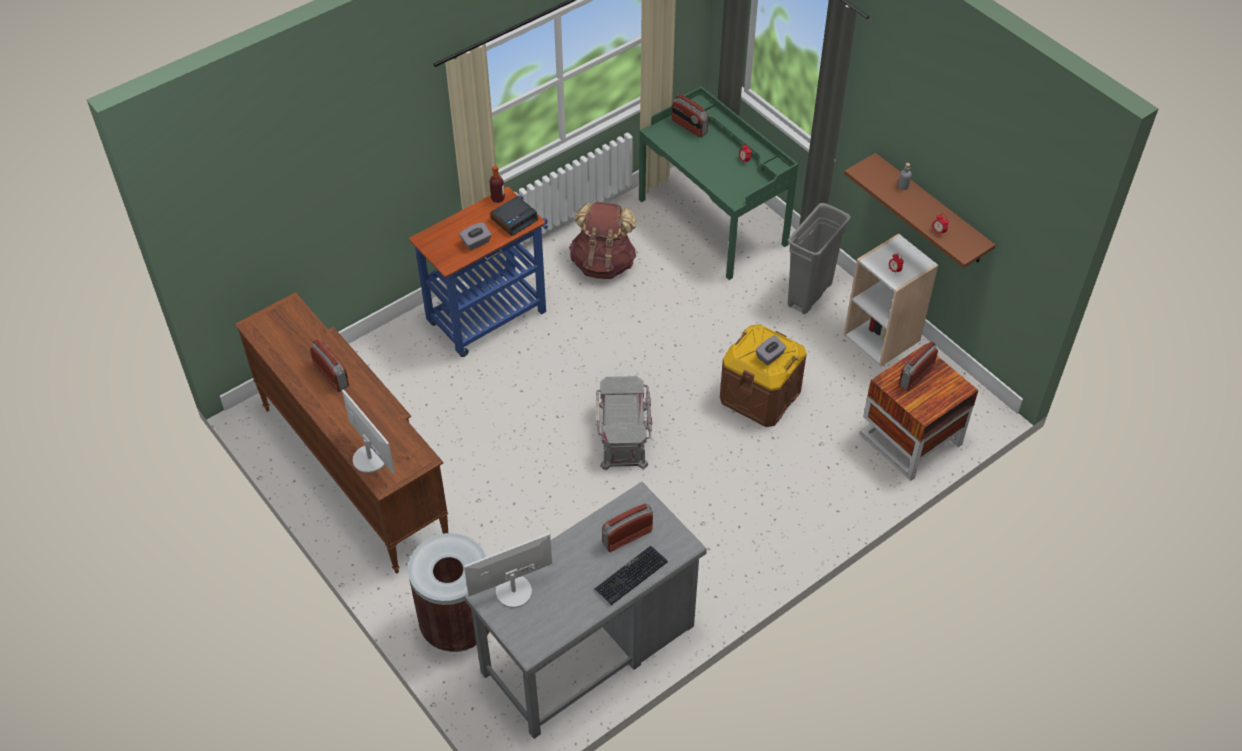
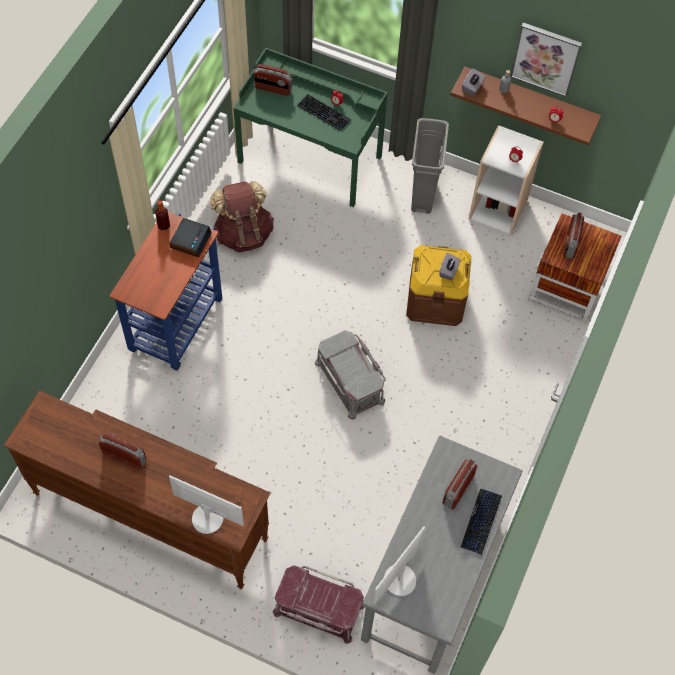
camera: 30 degrees left, 10 degrees up
(457, 625) = (318, 610): brown trash can -> red storage box
(476, 242) = (171, 276): grey tissue box -> grey tissue box (472, 88)
(726, 164) = (324, 113): none -> keyboard
(948, 159) = (546, 58): none -> picture

